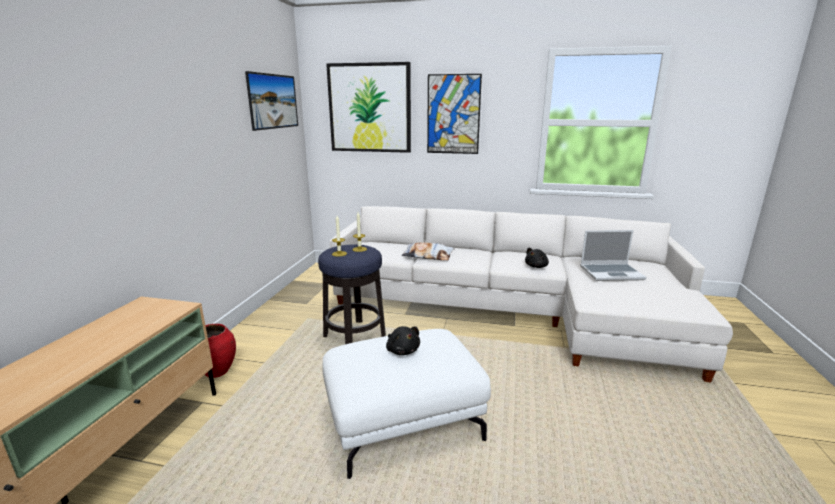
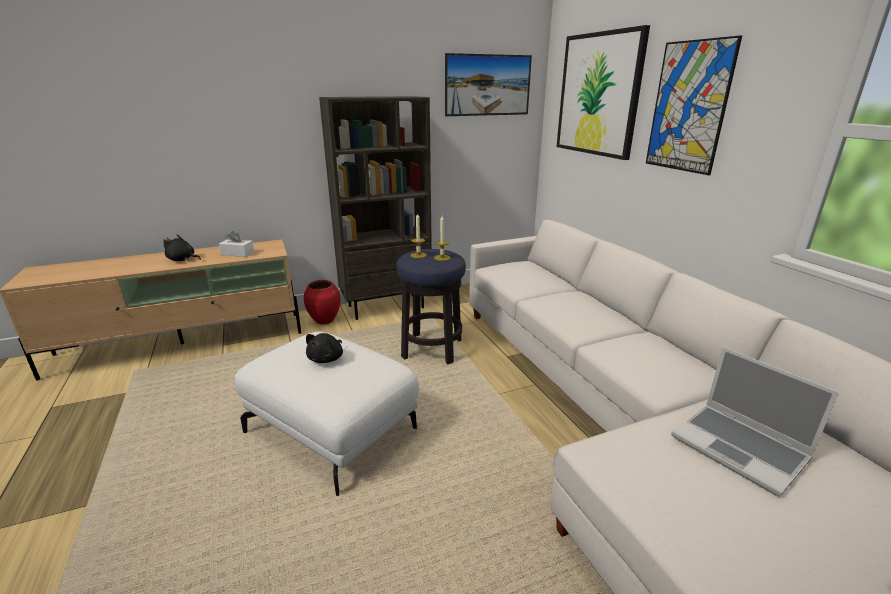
camera: 55 degrees right, 5 degrees up
(130, 326) = (237, 253): none -> white tissue box
(253, 331) = (386, 306): none -> brown bookcase
(428, 256) = (549, 299): pillow -> none
(537, 266) = (643, 373): black plush toy -> black plush toy (182, 260)

